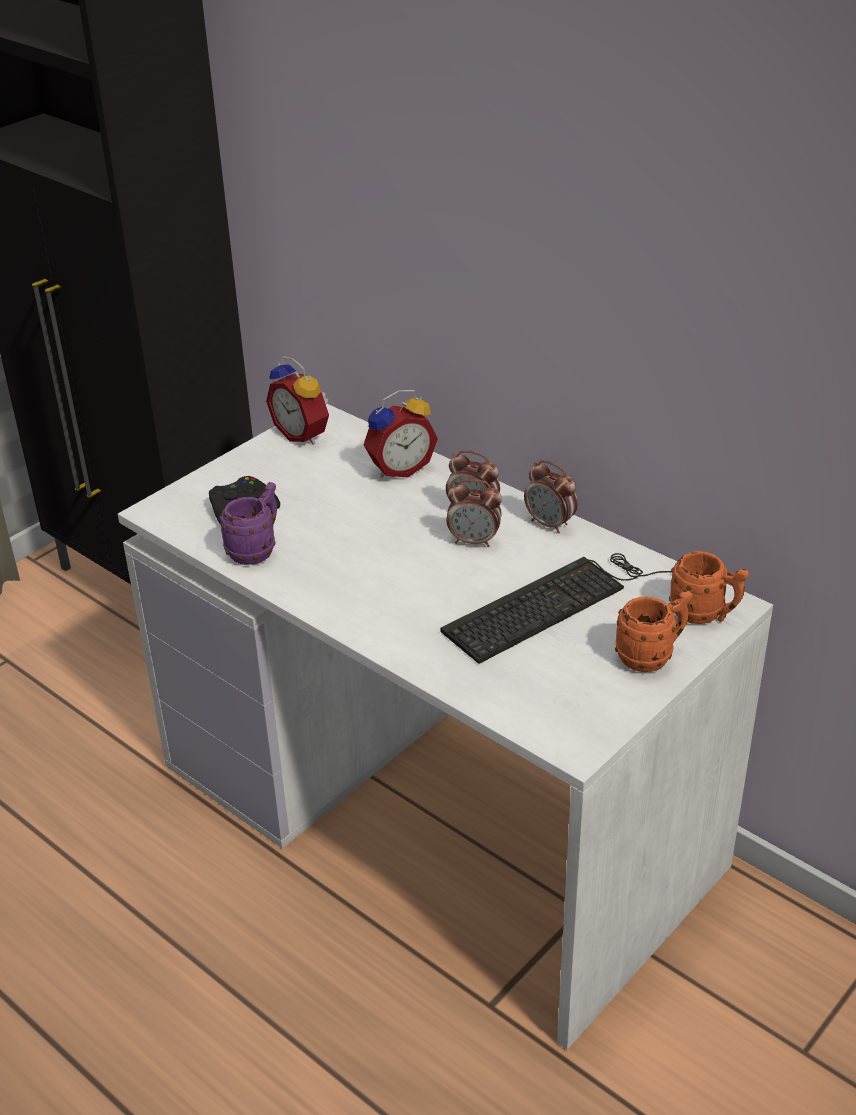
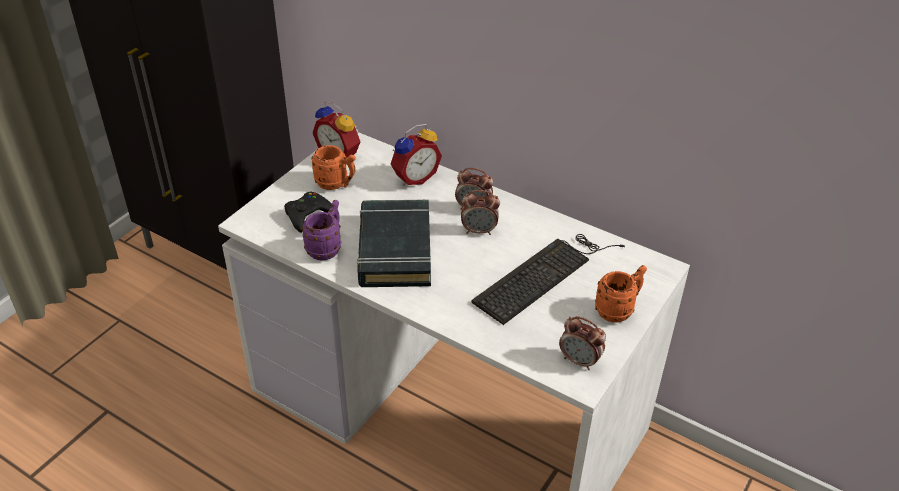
camera: 10 degrees left, 5 degrees up
(349, 558) = (394, 249): none -> black book
(550, 524) = (528, 214): alarm clock -> alarm clock (579, 361)
(705, 615) = (647, 276): orange mug -> orange mug (336, 184)

